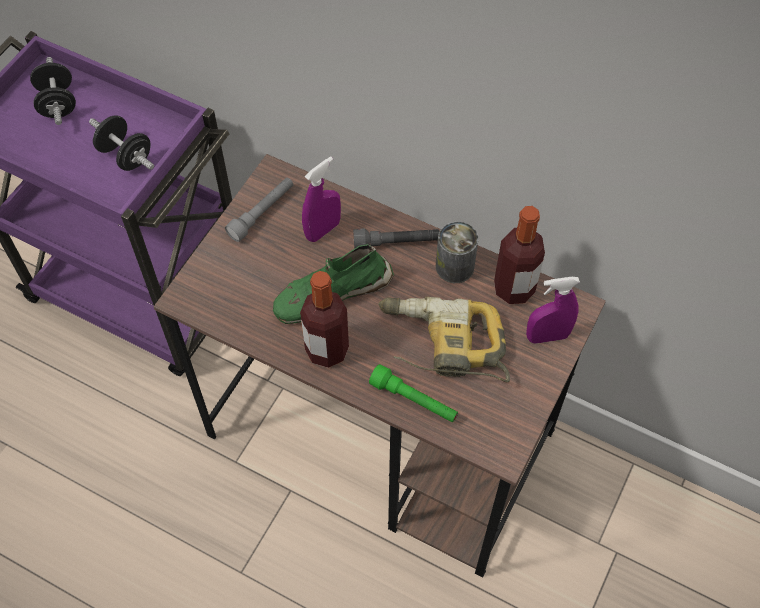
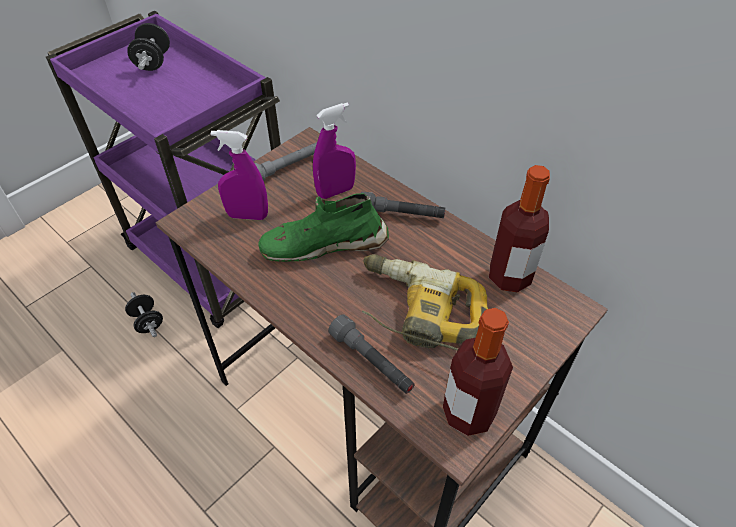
camera: 15 degrees right, 10 degrees down
(126, 156) = (187, 104): black dumbbell -> black dumbbell (148, 322)
(327, 350) = (299, 293): bottle -> bottle (468, 413)
(414, 400) = (372, 362): green flashlight -> grey flashlight
(454, 266) = (453, 245): can -> none
(547, 336) = (535, 330): purple spray bottle -> purple spray bottle (247, 216)

